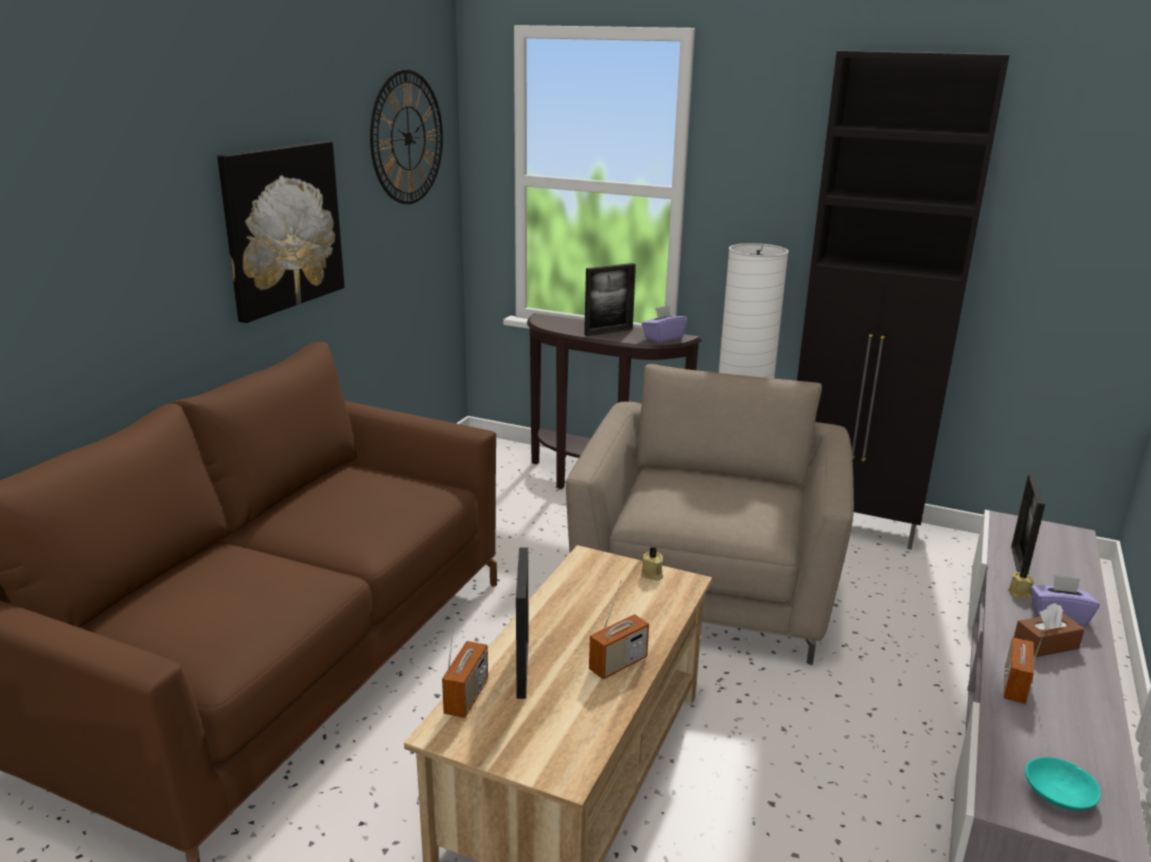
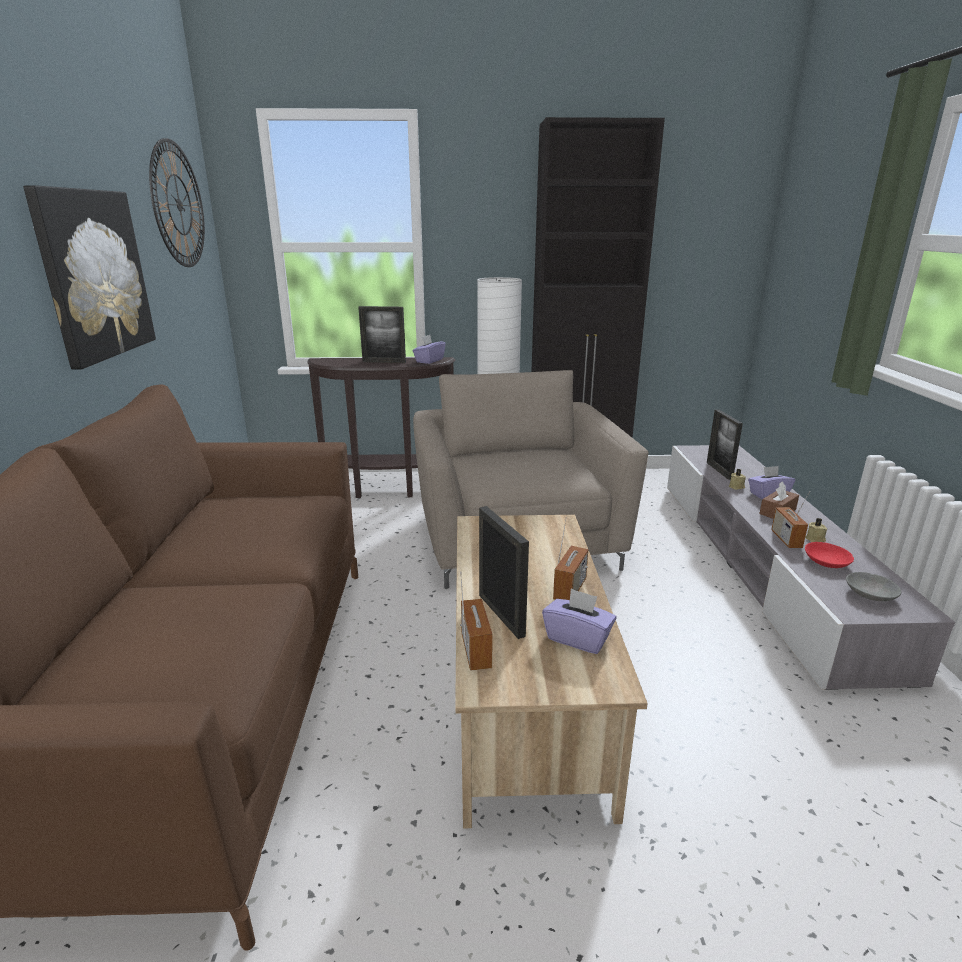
camera: 25 degrees left, 0 degrees up
(576, 718) = (578, 638): none -> purple tissue box
(608, 332) = (384, 362): picture frame -> picture frame turned 60 degrees clockwise
(652, 574) = (533, 522): beige candle -> beige candle (815, 539)
(1042, 734) = (827, 563): none -> red bowl
(1059, 794) = (870, 594): turquoise bowl -> grey bowl

